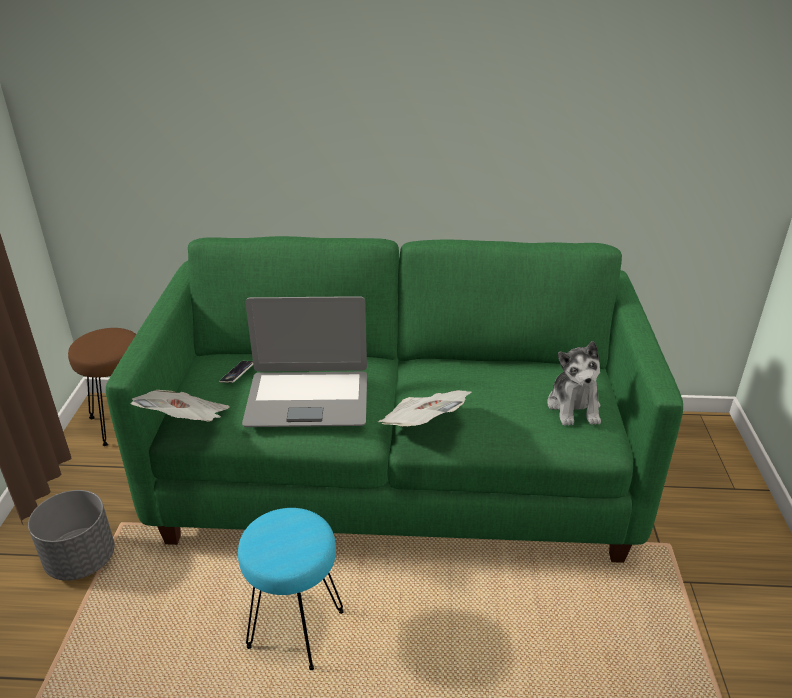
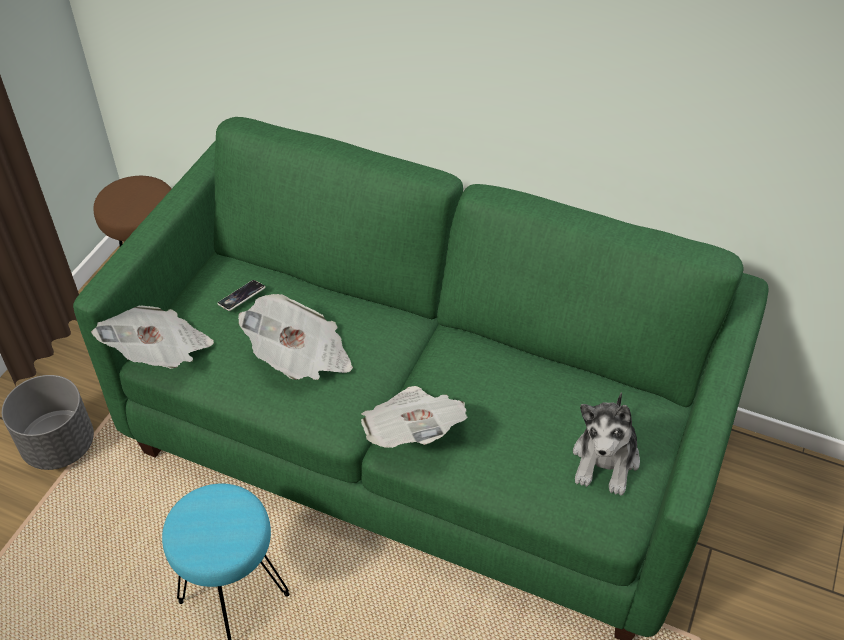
camera: 20 degrees right, 15 degrees up
(308, 399) = (300, 357): laptop -> newspaper

